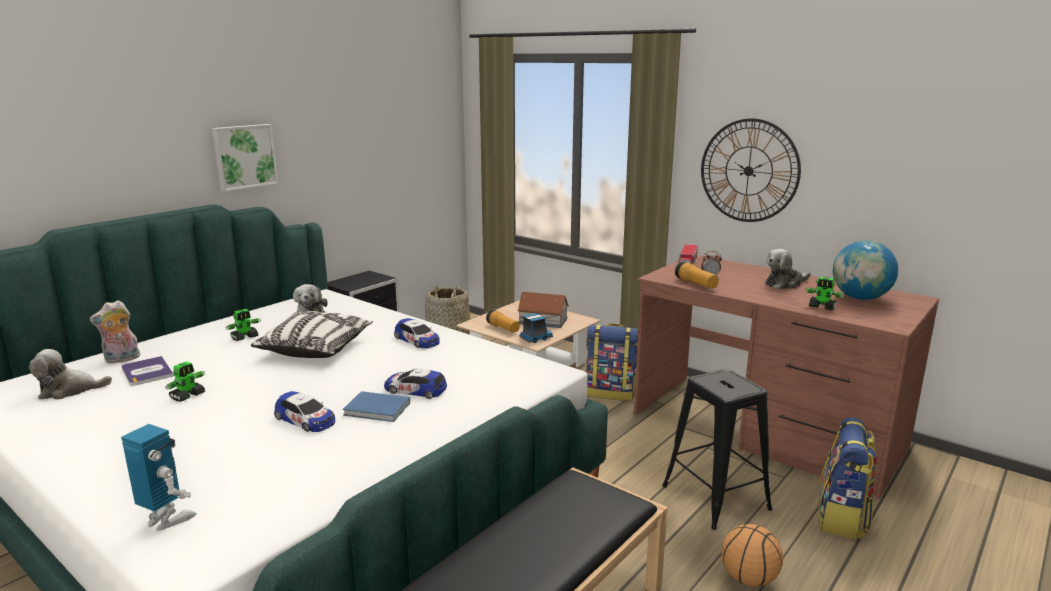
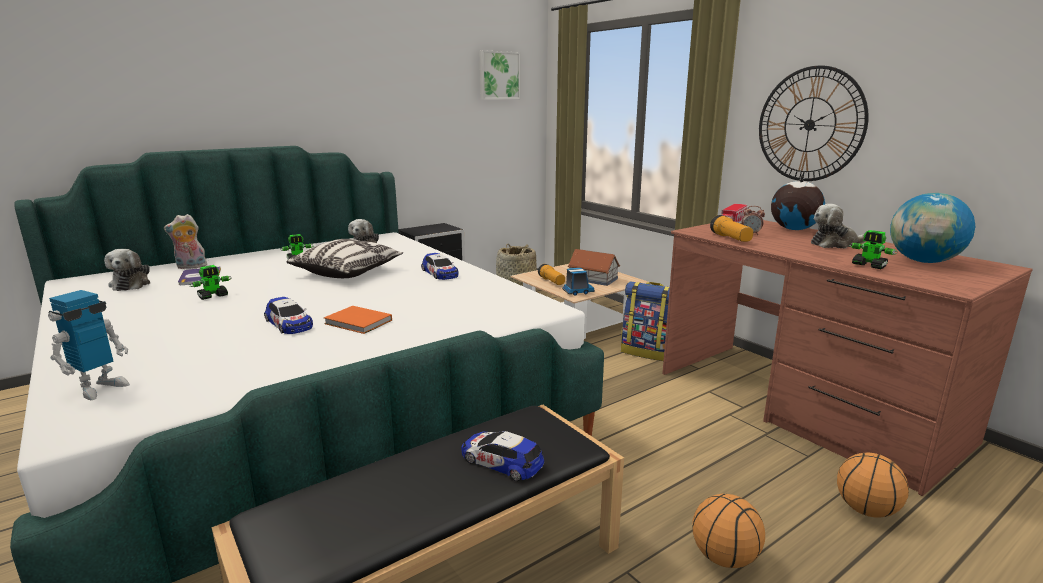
camera: 15 degrees right, 0 degrees up
(69, 390) = (131, 284): plush toy -> plush toy turned 105 degrees counterclockwise
(166, 520) = (99, 388): toy robot -> toy robot turned 75 degrees clockwise
(244, 156) = (326, 106): picture -> picture (499, 75)
(378, 409) = (359, 322): blue book -> orange book
(415, 390) = (405, 310): toy car -> toy car (501, 461)
(716, 498) = (719, 465): black stool -> none
(742, 268) = (793, 229): none -> globe
(842, 518) = (866, 510): backpack -> basketball

